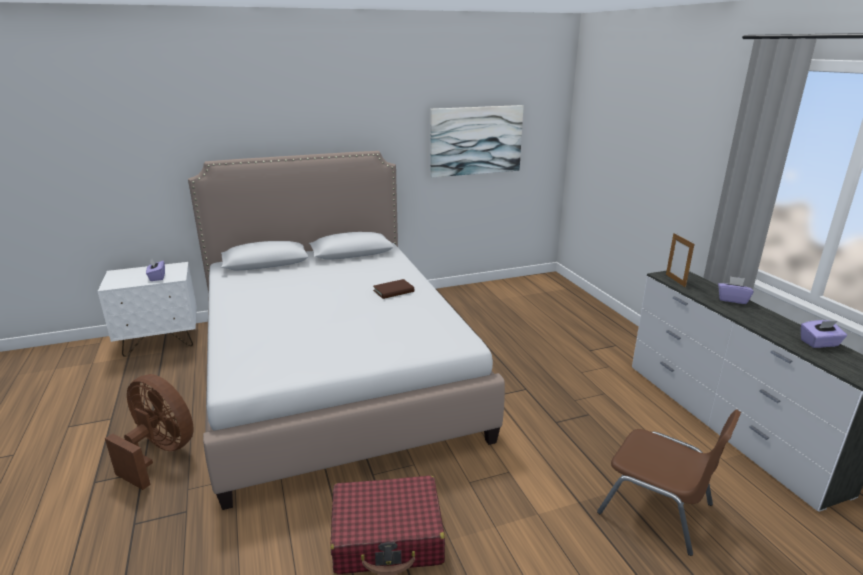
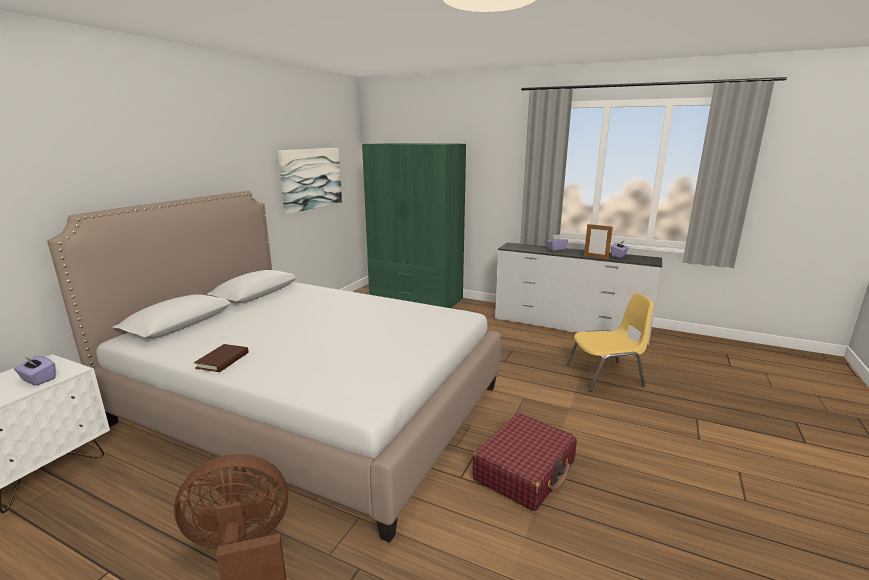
camera: 45 degrees left, 5 degrees down
(393, 291) = (353, 305): brown book -> brown book (223, 360)
(575, 308) = (416, 299): none -> green wardrobe
(657, 509) = (605, 375): brown chair -> yellow chair
(675, 280) = (517, 248): picture frame -> picture frame (596, 257)

